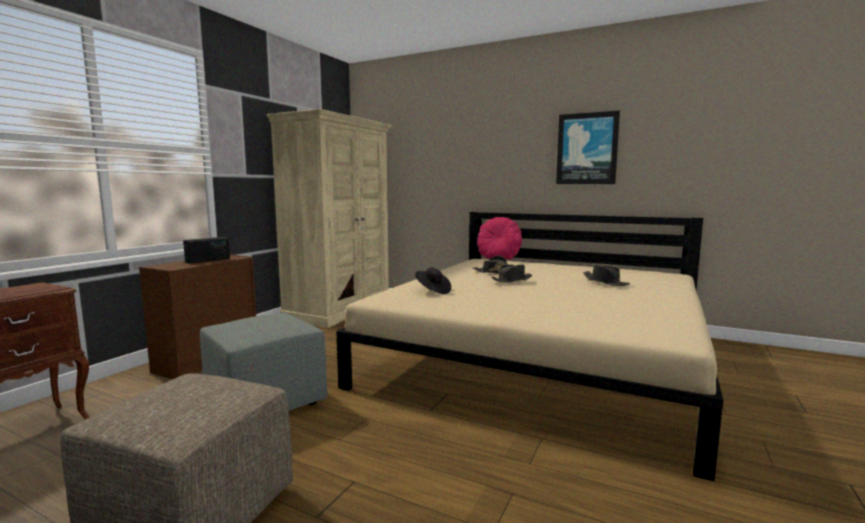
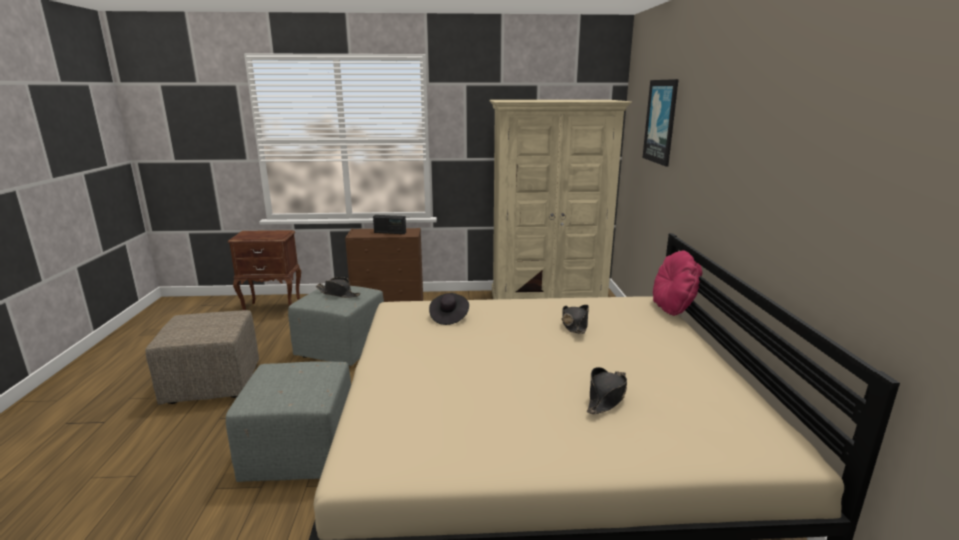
camera: 60 degrees right, 10 degrees up
(468, 459) = (301, 454): none -> grey ottoman
(512, 280) = (542, 340): black hat -> black hat (338, 293)
(587, 149) = (786, 176): picture -> picture (661, 121)

